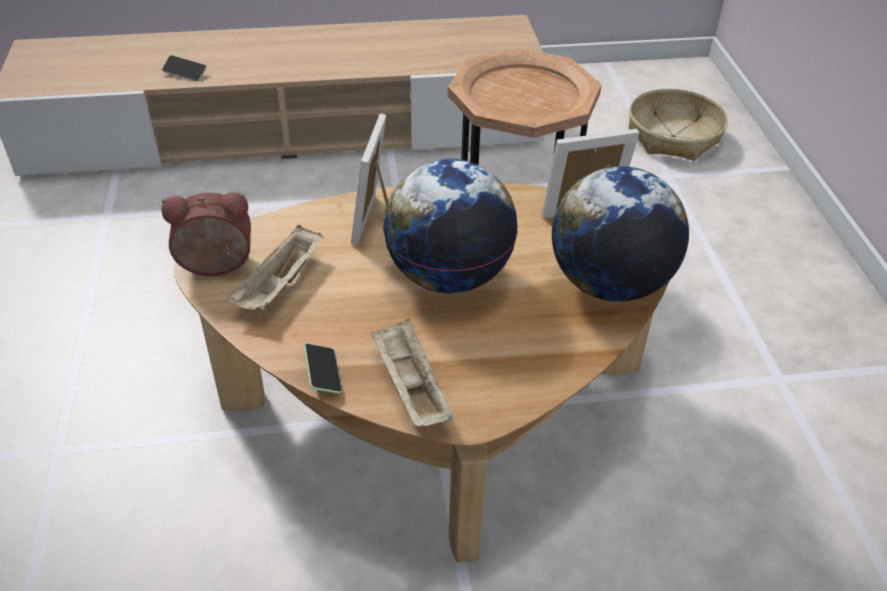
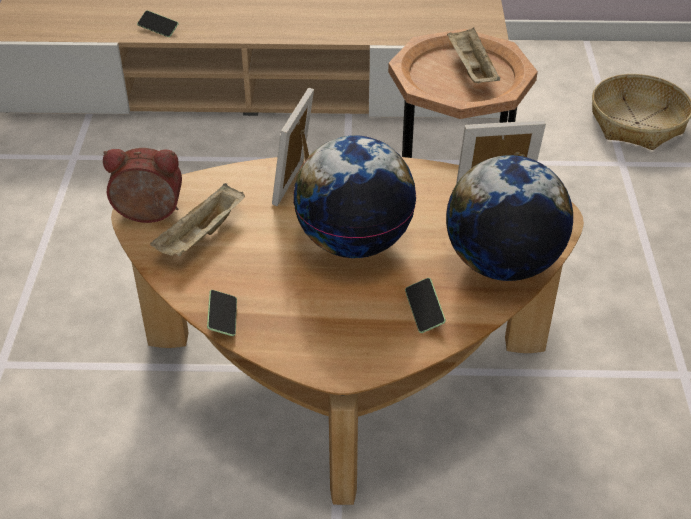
camera: 10 degrees right, 0 degrees up
(410, 387) = (296, 338): beige tray -> beige tray (470, 69)
(541, 343) = (424, 311): none -> phone

